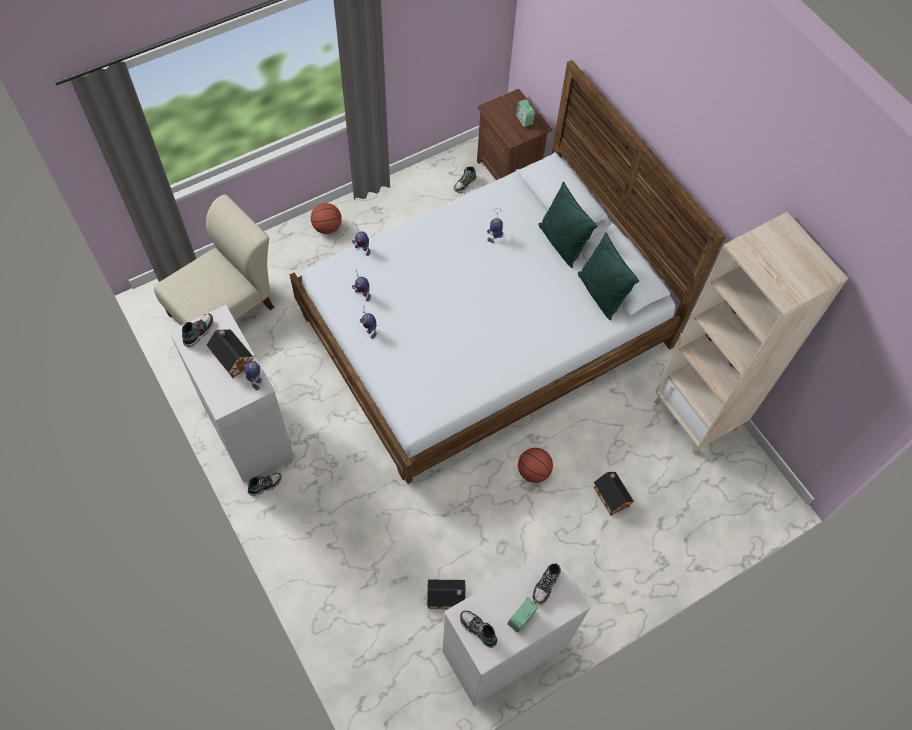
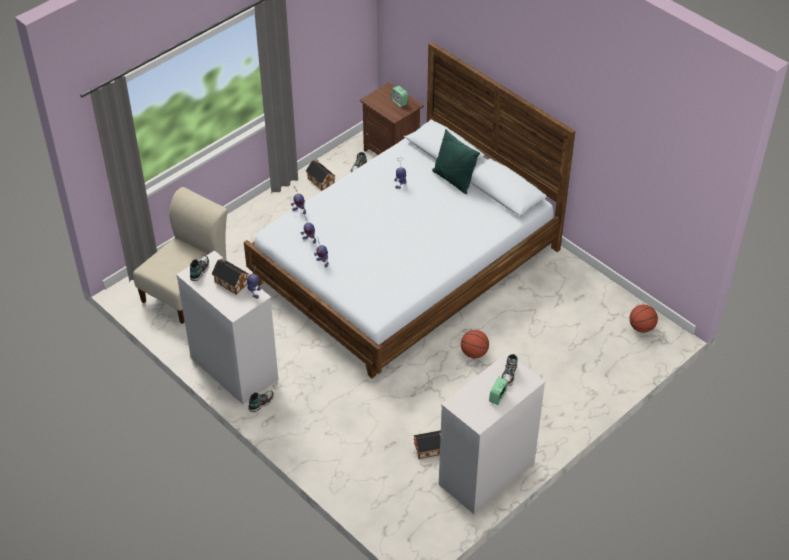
camera: 10 degrees left, 15 degrees down
(327, 227) = (254, 218): basketball -> basketball (641, 327)
(478, 629) = (469, 409): shoe -> none
(600, 294) = (493, 207): green pillow -> none
(611, 495) = (539, 357): toy house -> toy house (320, 180)
(697, 415) = (591, 292): beige bookcase -> none

